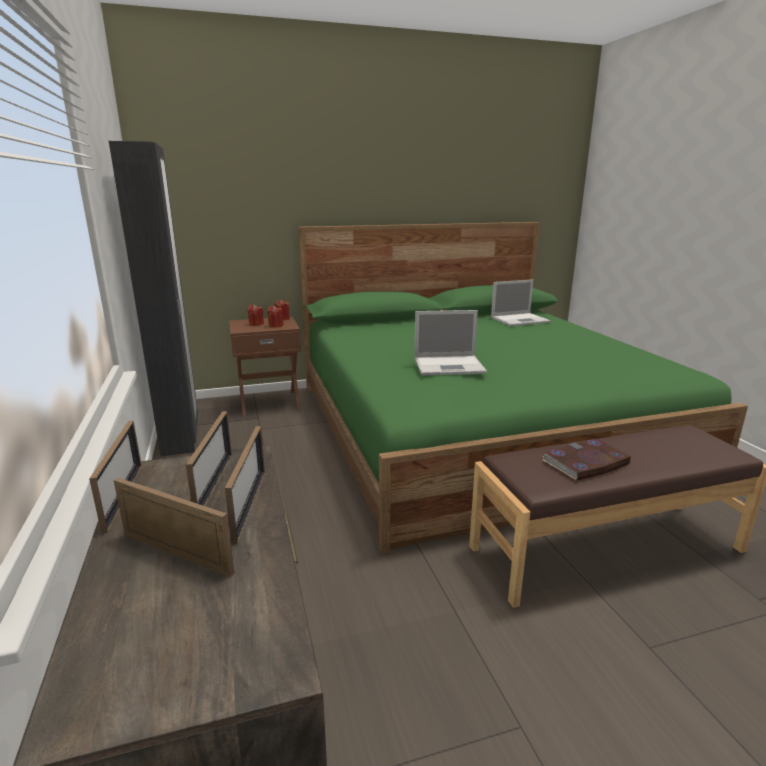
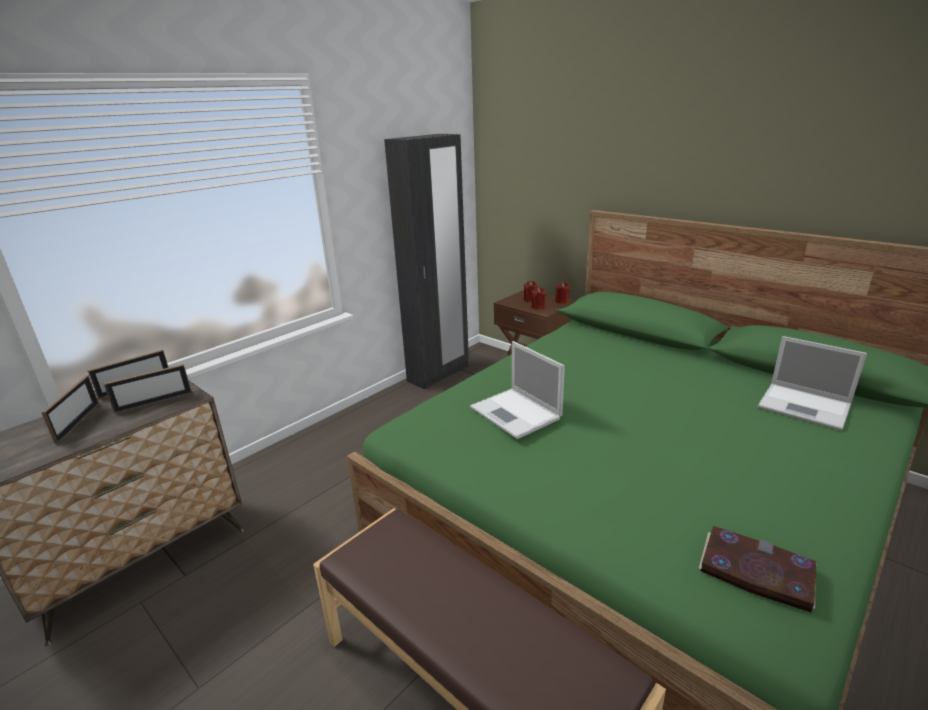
camera: 60 degrees right, 5 degrees up
(249, 504) = (129, 421): picture frame -> none
(585, 463) = (424, 581): book -> book (755, 571)

